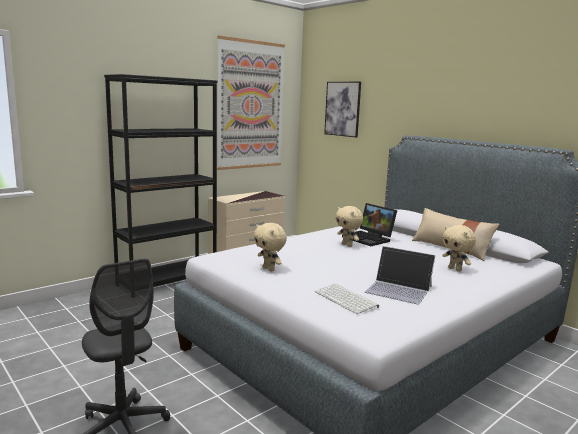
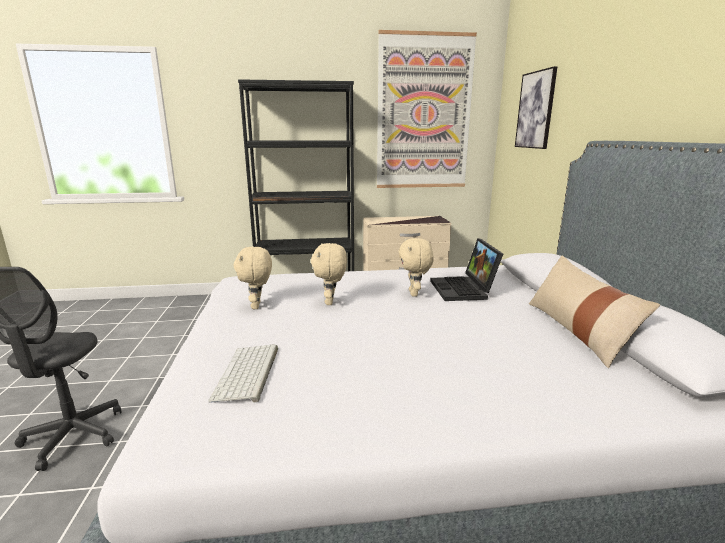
camera: 35 degrees right, 5 degrees up
(399, 289) = (351, 380): laptop -> none
(455, 269) = (517, 370): beige plush toy -> beige plush toy (331, 302)

